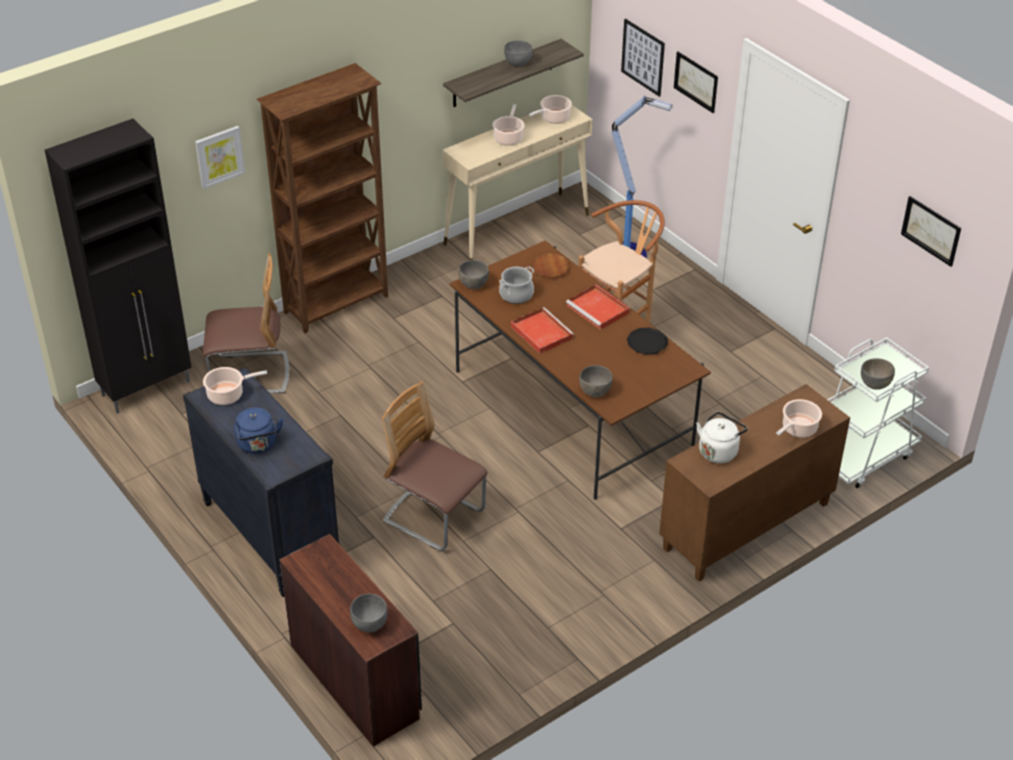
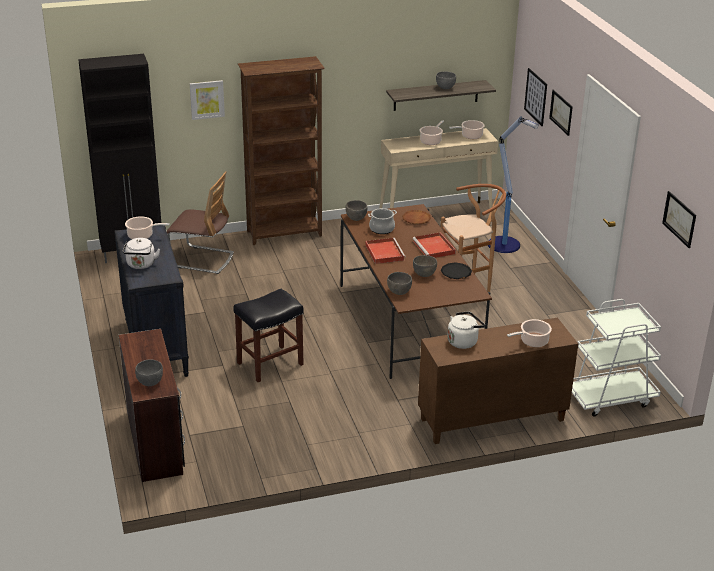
camera: 20 degrees right, 10 degrees down
(258, 445) = (141, 265): blue kettle -> white kettle
(434, 517) = (270, 363): chair -> black stool
(875, 384) = (612, 329): grey bowl -> grey bowl (424, 274)

